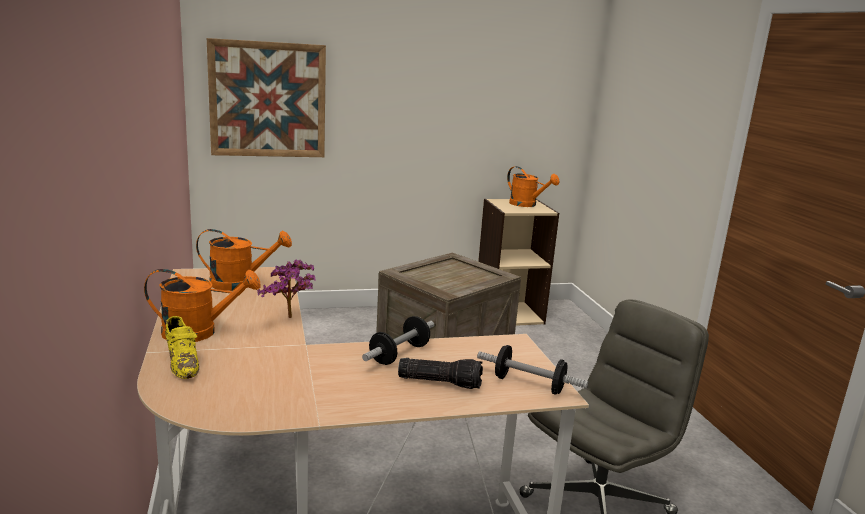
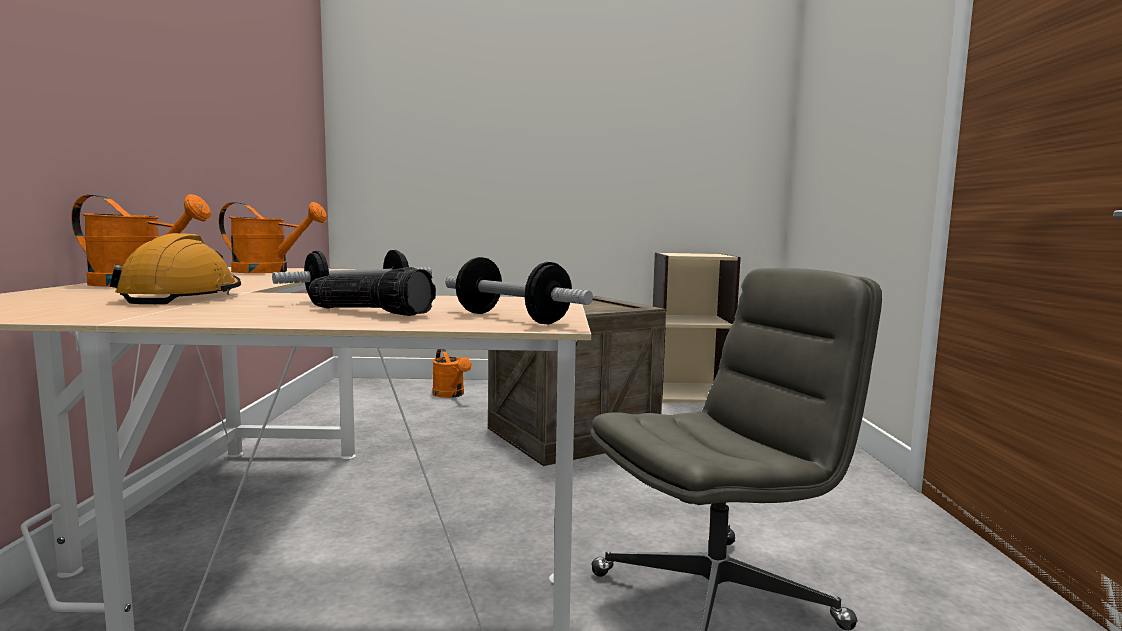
camera: 15 degrees right, 10 degrees down
(182, 363) = (58, 292): yellow shoe -> none
(268, 100) = (408, 142): picture -> none
(282, 363) = (183, 297): none -> orange hard hat
(291, 319) = (273, 283): potted plant -> none
(527, 205) = (704, 254): orange watering can -> orange watering can (451, 395)

